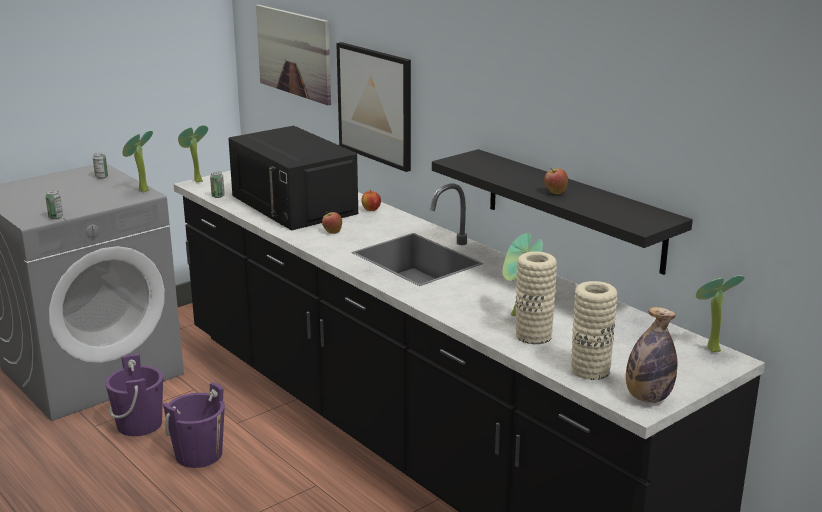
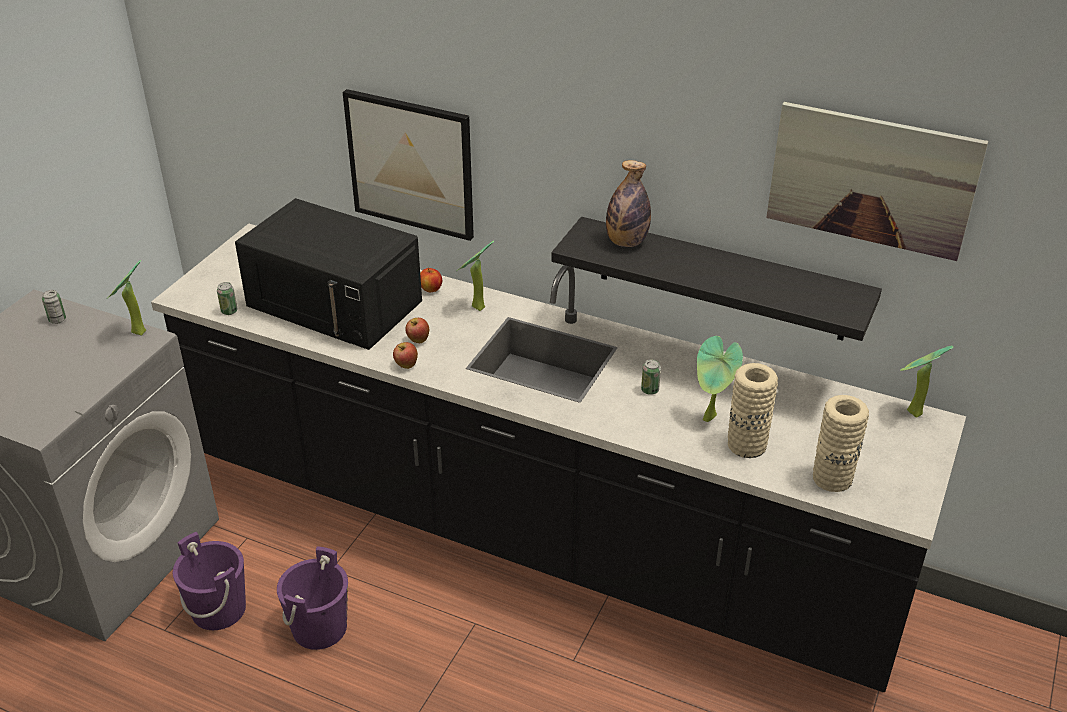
camera: 25 degrees left, 15 degrees up
(55, 217) = (65, 413): can -> can (650, 390)
(196, 181) = (177, 290): potted plant -> potted plant (475, 308)
(294, 53) = (260, 98): picture -> picture (871, 180)
(555, 192) = (724, 278): apple -> apple (406, 365)
(648, 398) = (906, 499): bottle -> bottle (626, 242)

